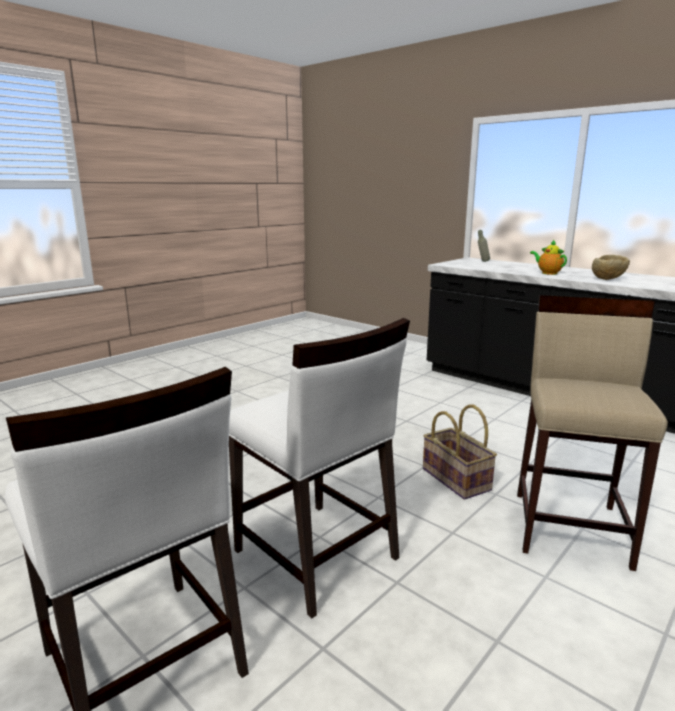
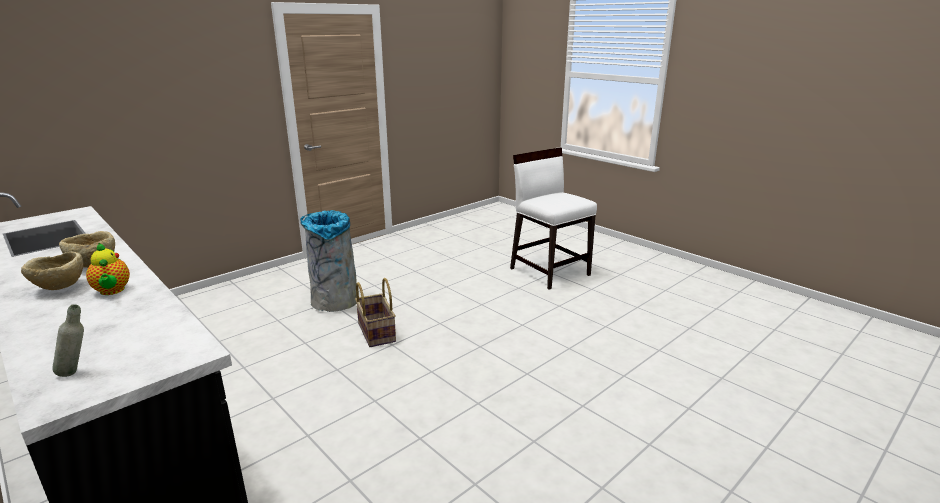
camera: 175 degrees left, 5 degrees up
(316, 555) = (484, 297): white chair -> none
(571, 528) = (334, 302): beige stool -> grey trash can
(584, 273) = (60, 288): none -> beige bowl

